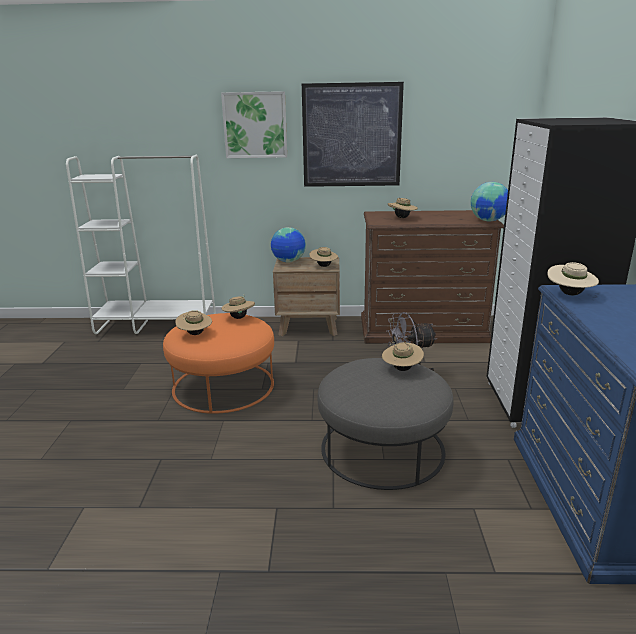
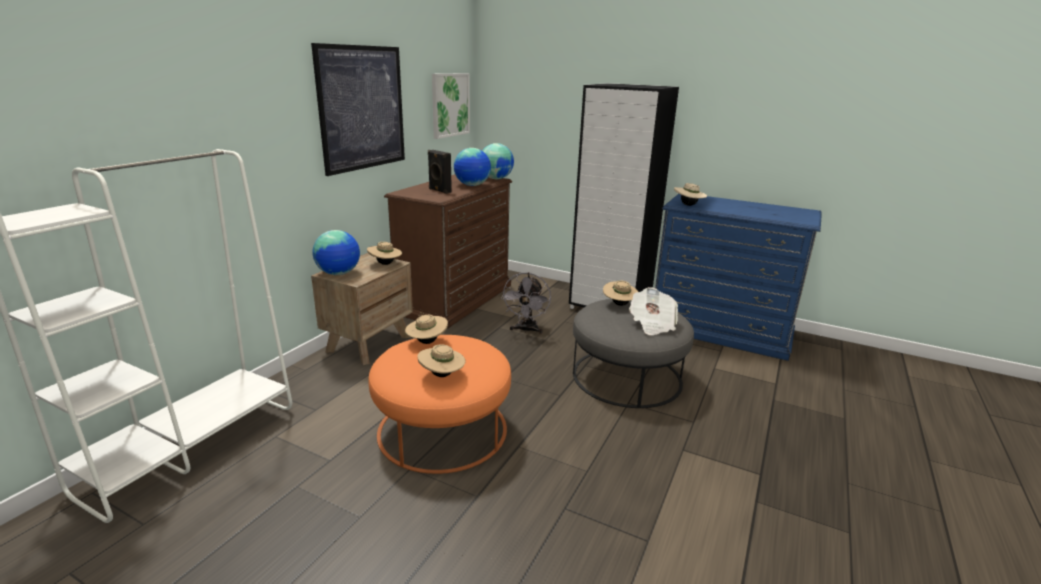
camera: 65 degrees left, 0 degrees up
(255, 125) = (265, 99): picture -> picture (450, 105)
(374, 393) = (652, 324): none -> newspaper
(402, 218) = (439, 191): beige hat -> black speaker
(443, 220) = (472, 185): none -> globe

